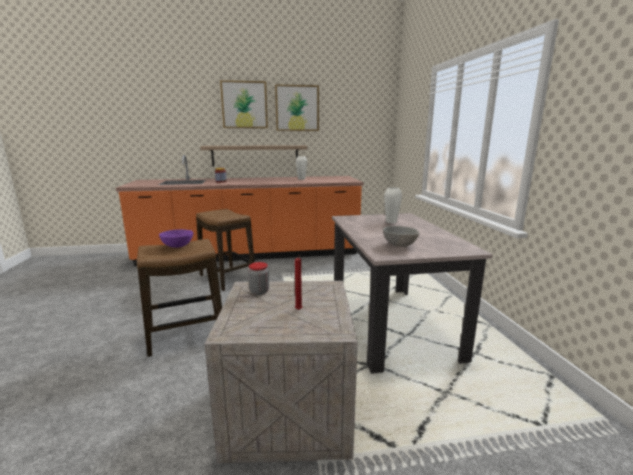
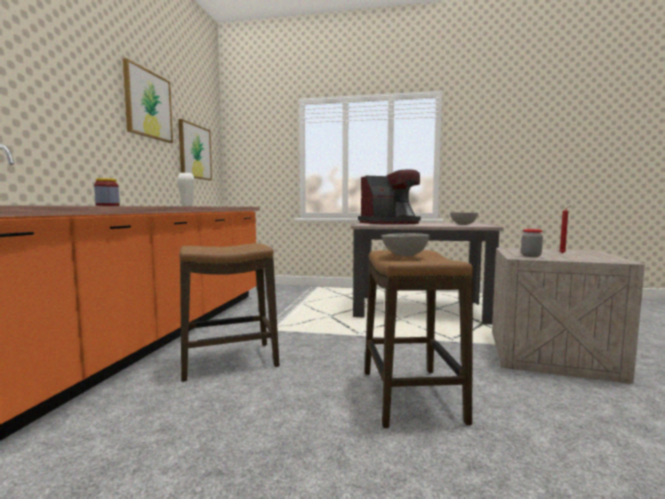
camera: 70 degrees left, 10 degrees down
(177, 246) = (404, 256): purple bowl -> grey bowl
(244, 105) = (83, 73): picture -> picture (194, 152)
(255, 155) = (101, 167): shelf -> none
(391, 222) = (390, 223): white vase -> coffee machine

